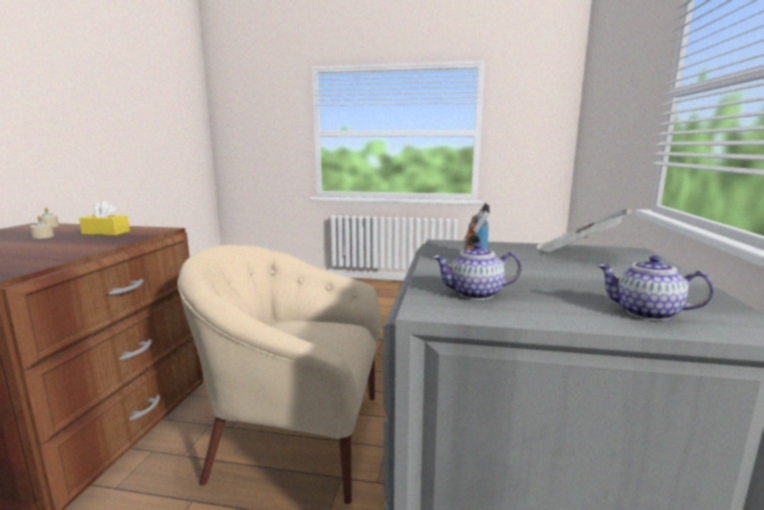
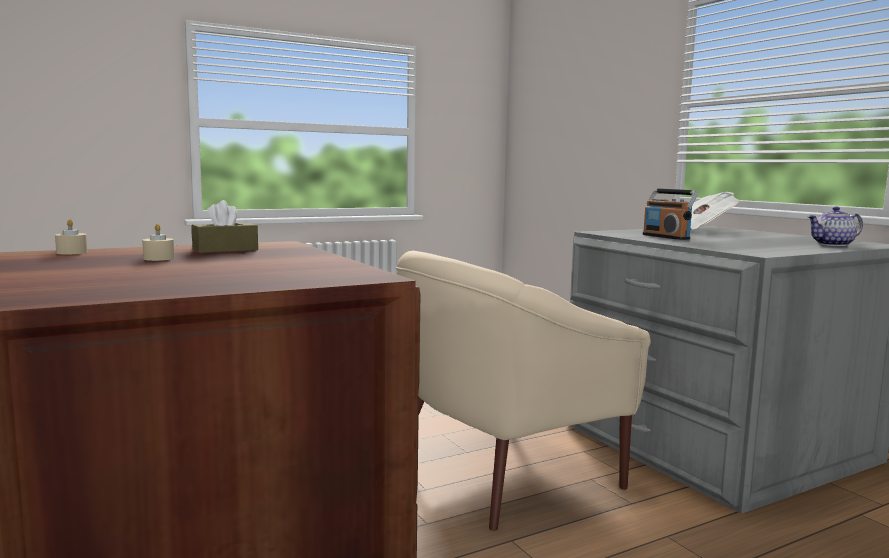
camera: 40 degrees left, 5 degrees down
(106, 232) = (225, 250): yellow tissue box -> brown tissue box
(475, 294) = (747, 247): teapot -> none

